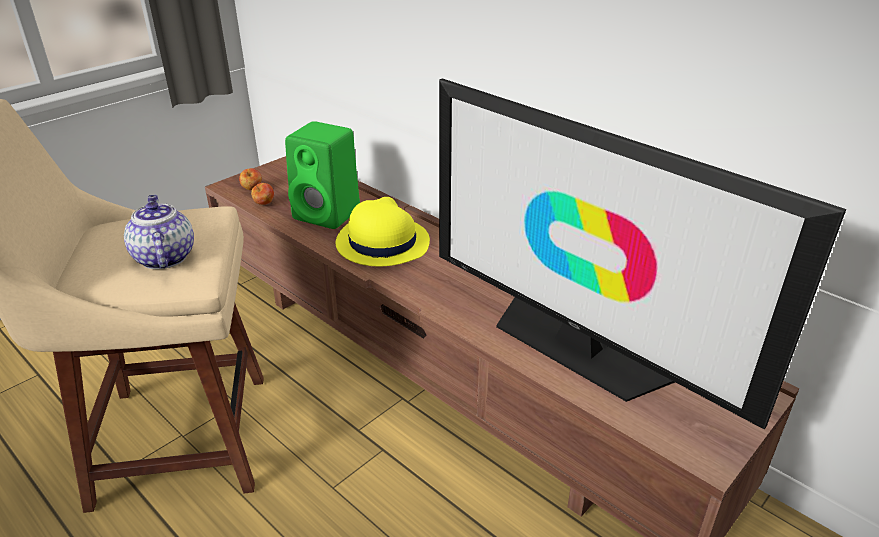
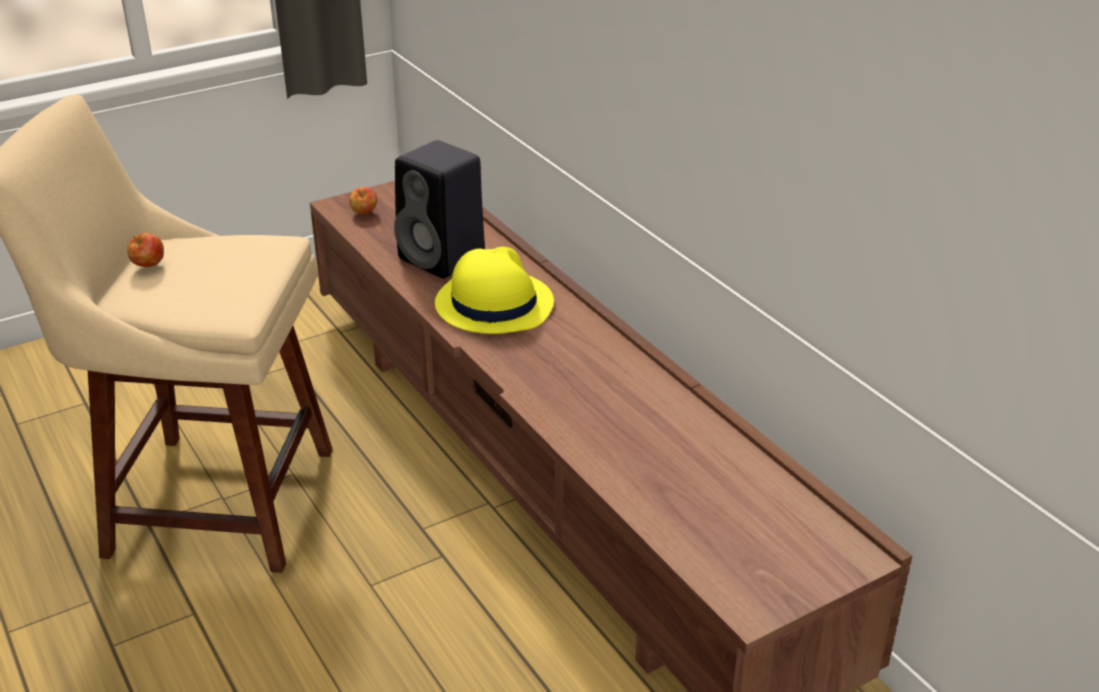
camera: 15 degrees right, 0 degrees up
(164, 257) = (212, 286): teapot -> none
(264, 204) = (372, 235): apple -> apple (149, 266)
(329, 214) = (444, 259): green speaker -> black speaker
(577, 346) = (668, 463): television -> none

